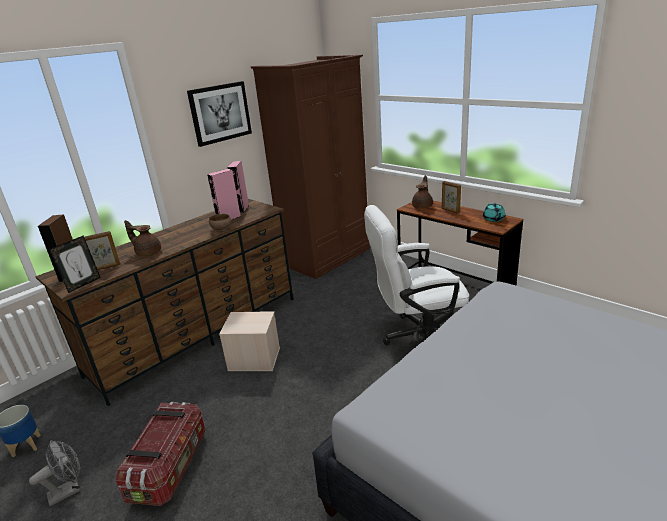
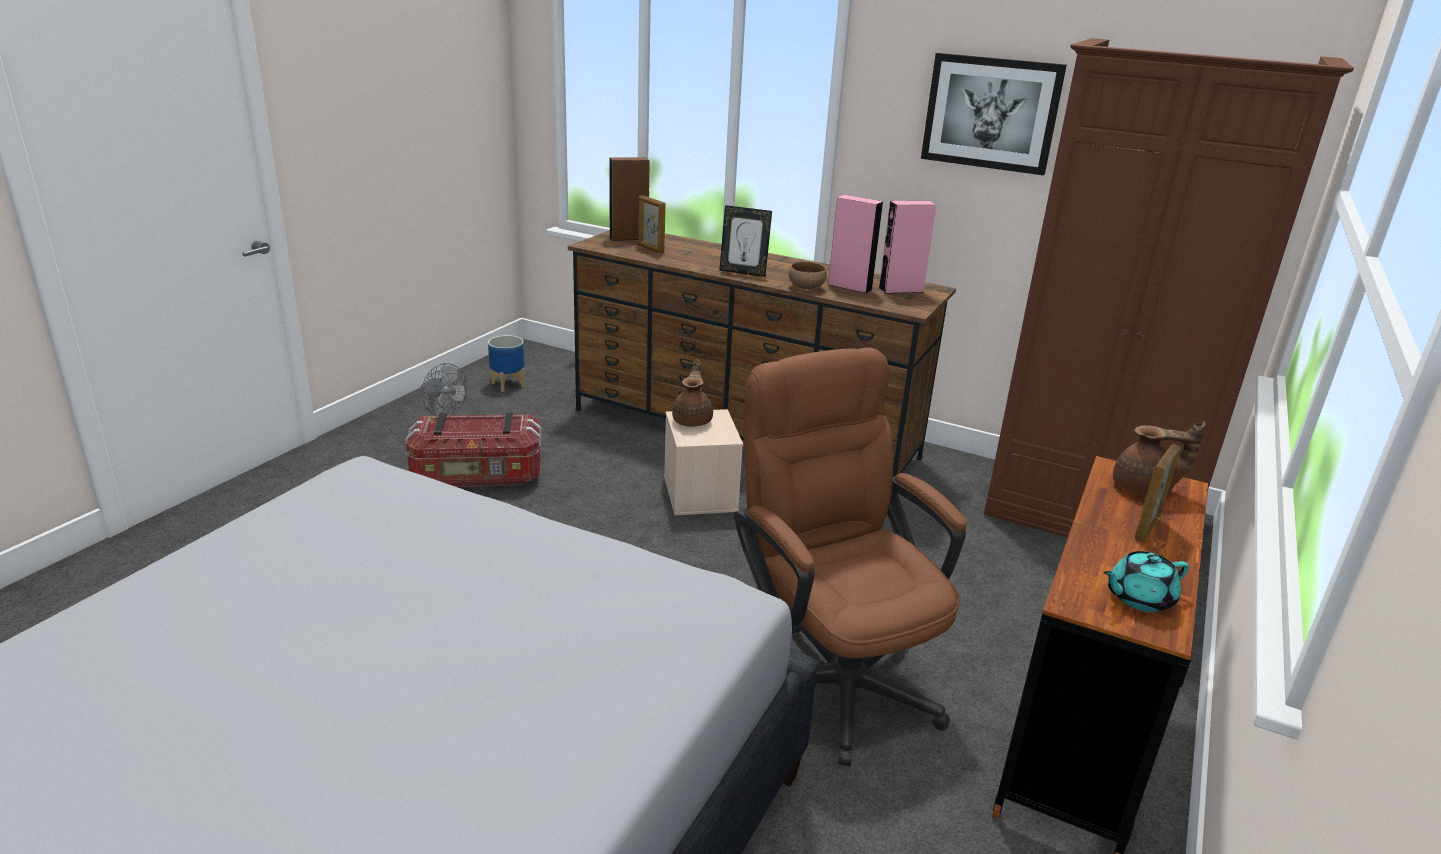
camera: 70 degrees right, 0 degrees up
(83, 284) = (603, 247): picture frame -> picture frame (743, 272)
(148, 252) = (701, 261): brown teapot -> brown teapot (693, 420)
(418, 337) = (833, 674): white office chair -> brown office chair

